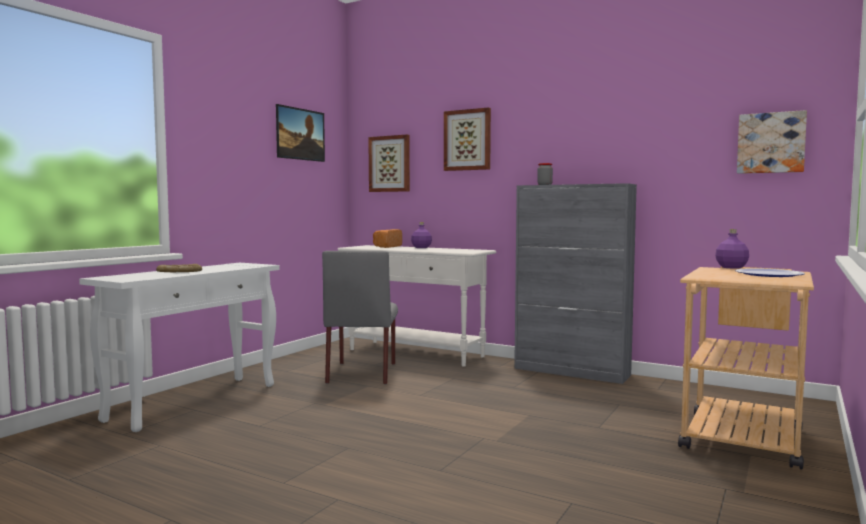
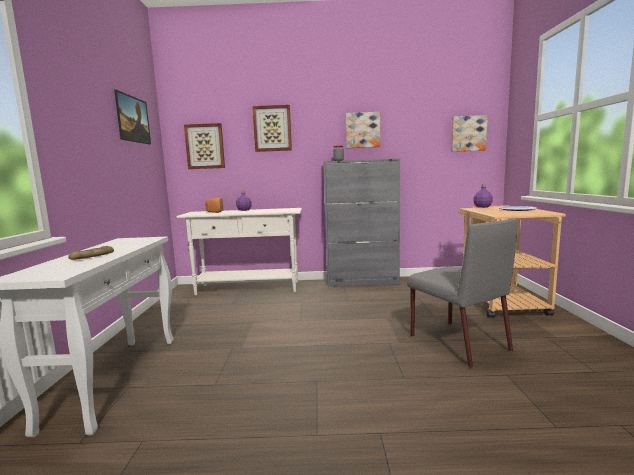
camera: 30 degrees left, 5 degrees up
(362, 373) = (232, 312): grey chair -> grey chair (457, 342)
(589, 140) = (362, 130): none -> picture

